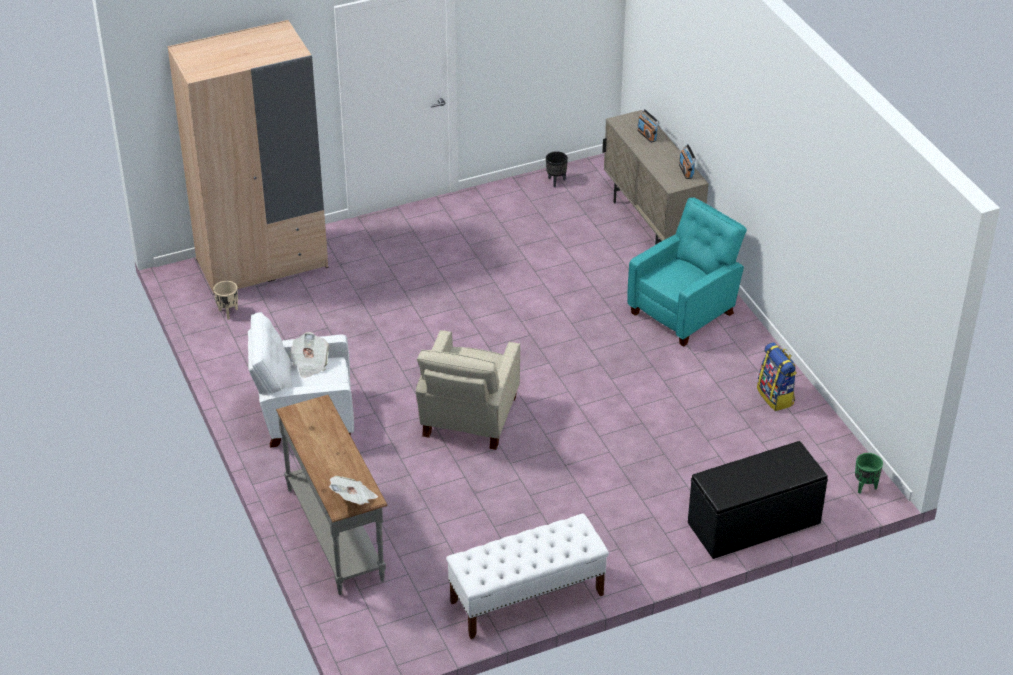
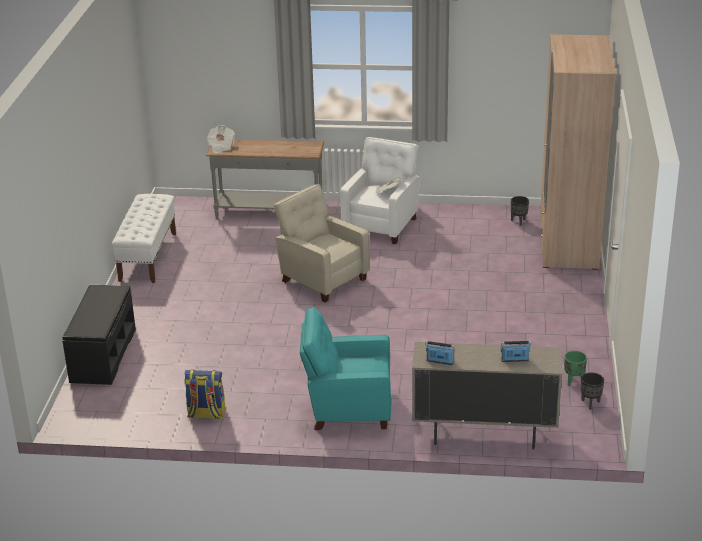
camera: 120 degrees right, 10 degrees down
(228, 312) = (519, 221): beige planter -> black planter
(685, 312) = (347, 408): turquoise armchair -> turquoise armchair turned 105 degrees clockwise
(864, 487) = (74, 417): green planter -> green planter (573, 381)

